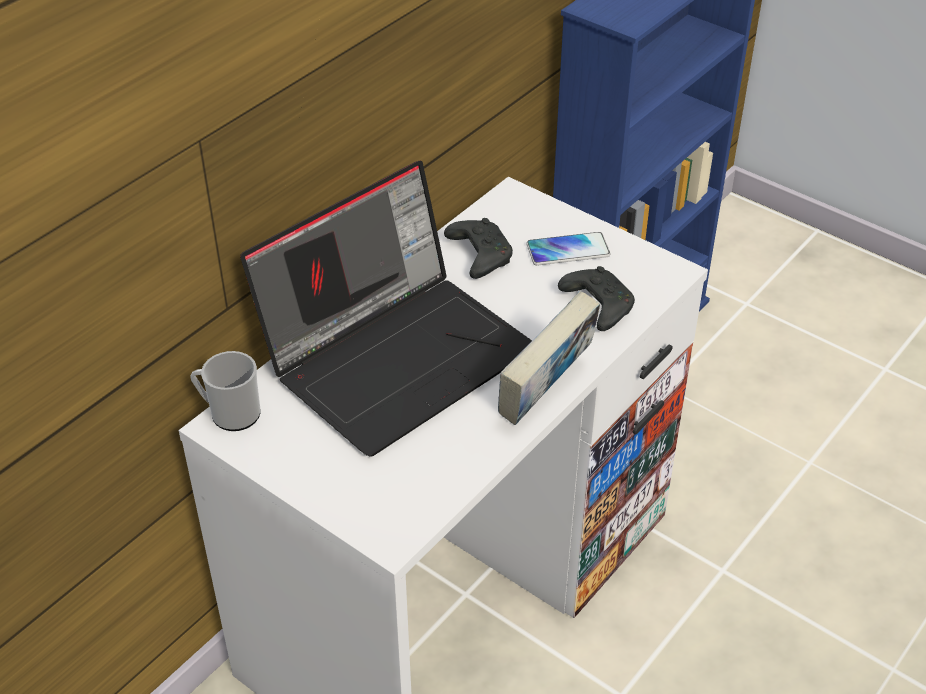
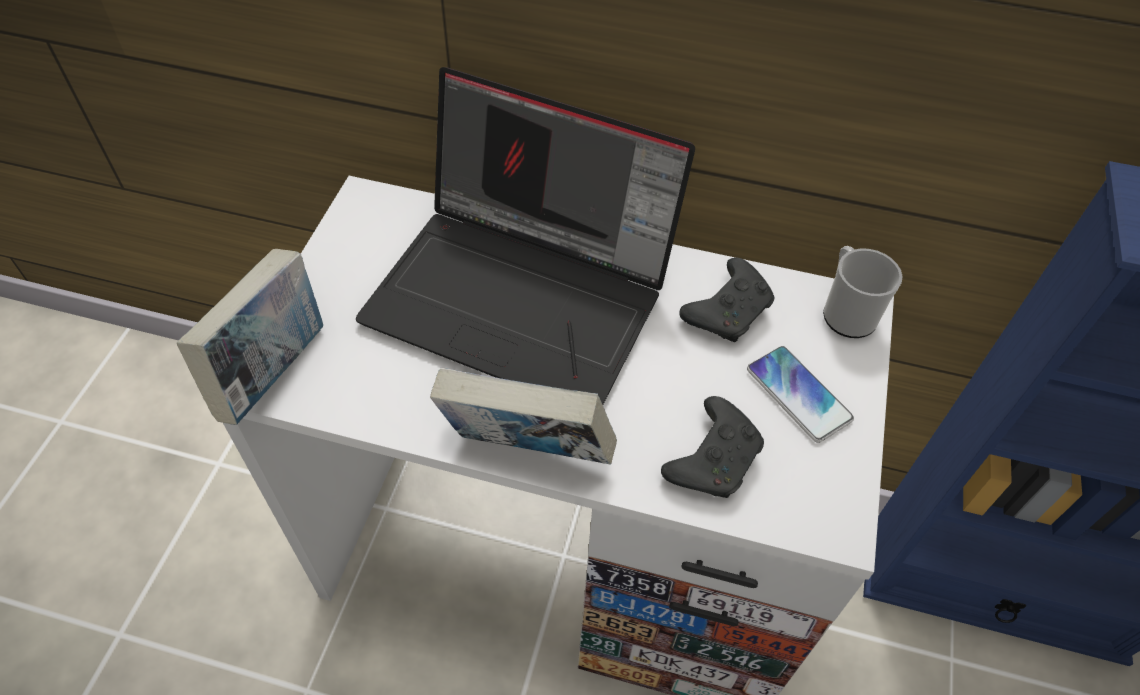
camera: 65 degrees right, 10 degrees up
(230, 414) = (382, 200): mug -> mug (846, 312)
(385, 525) = (273, 370): none -> book

